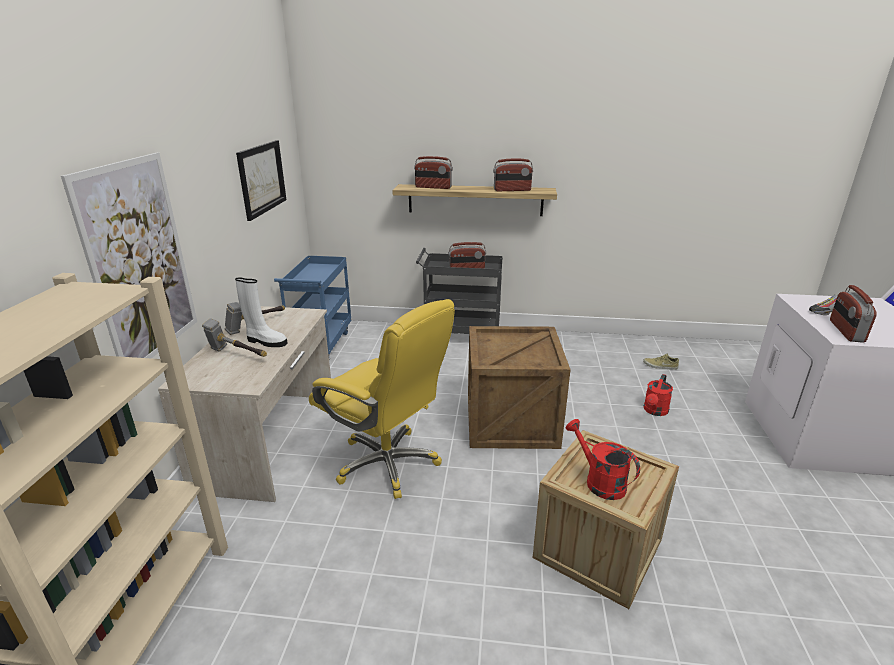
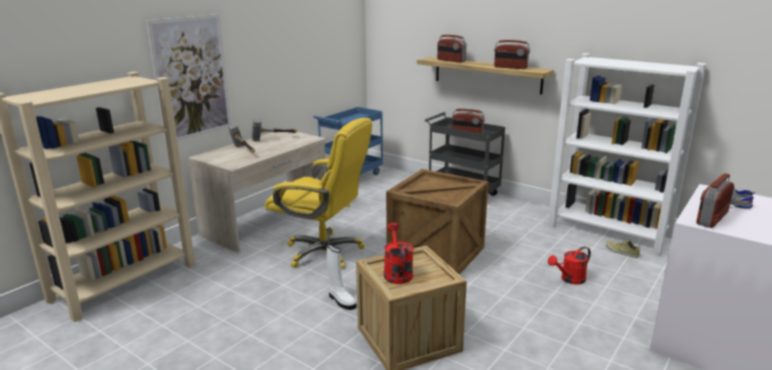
camera: 30 degrees right, 5 degrees down
(261, 178) = (316, 41): picture -> none
(265, 342) = (267, 147): white boot -> white boot (341, 300)
(385, 462) = (322, 252): yellow office chair -> yellow office chair turned 45 degrees counterclockwise
(627, 345) = (608, 230): none -> white bookcase

